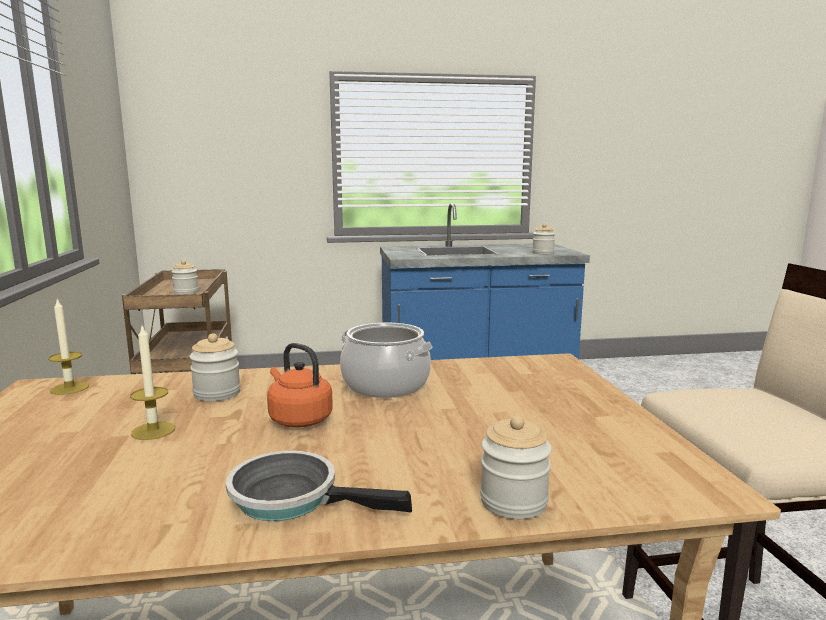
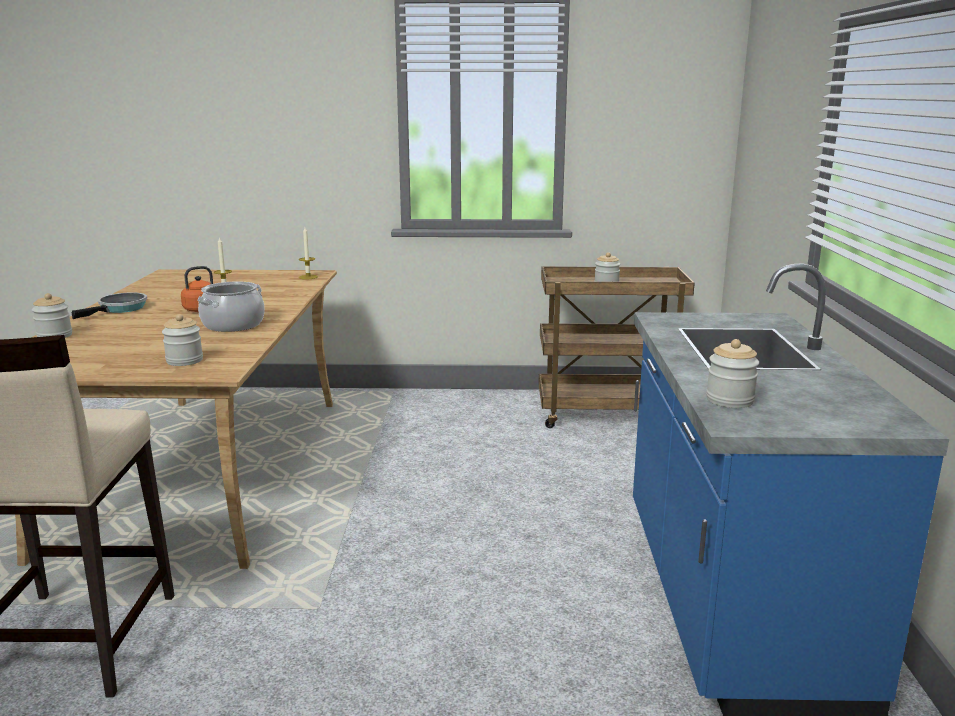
camera: 100 degrees right, 5 degrees up
(217, 393) = (265, 297): jar -> jar (184, 361)

